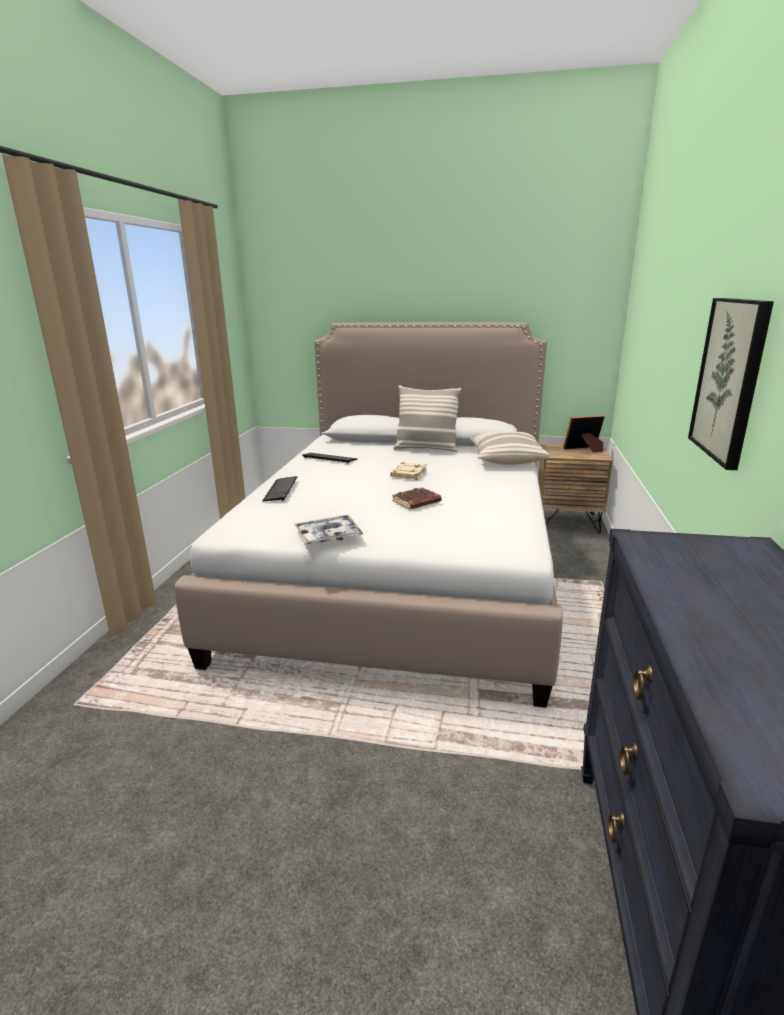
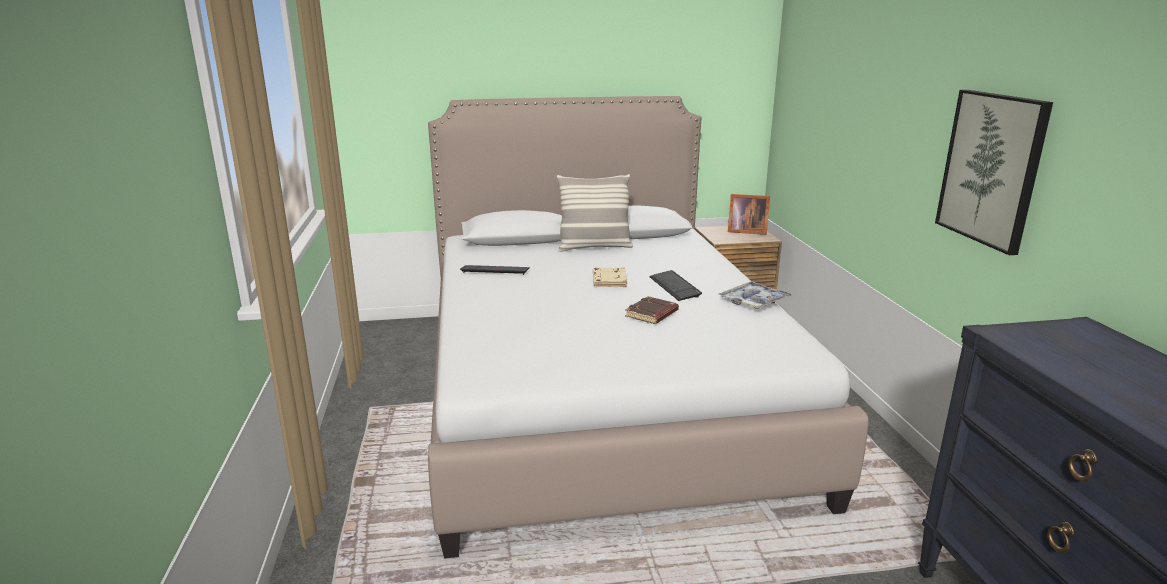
camera: 20 degrees left, 0 degrees up
(280, 490) = (483, 319): keyboard -> keyboard (674, 287)
(328, 536) = (601, 368): tray -> tray (754, 301)
(506, 459) = (692, 252): pillow -> none
(584, 449) = (745, 231): picture frame -> picture frame turned 135 degrees counterclockwise

